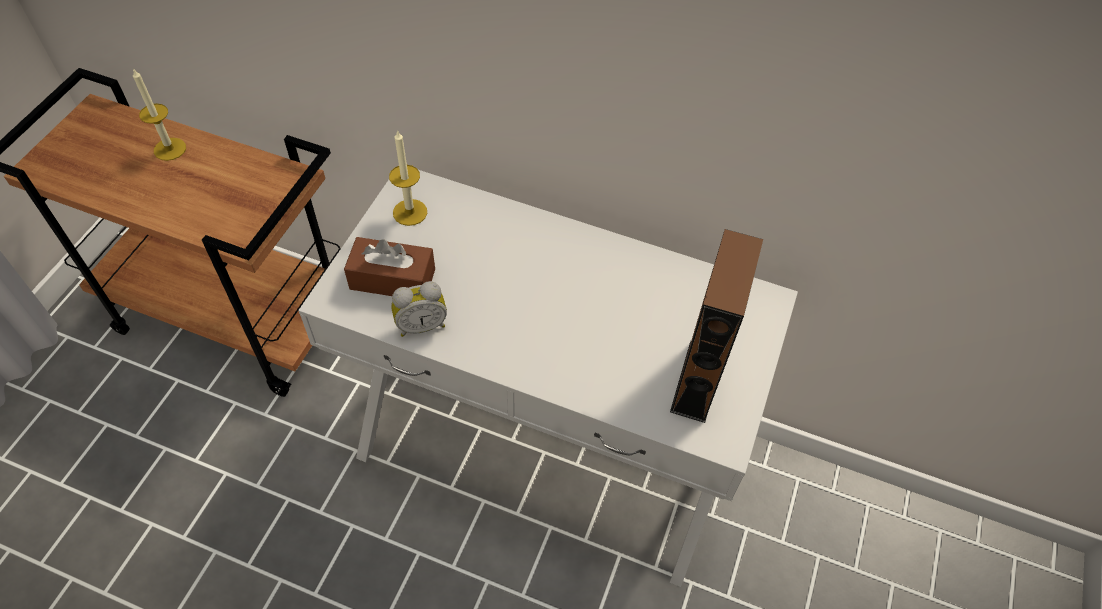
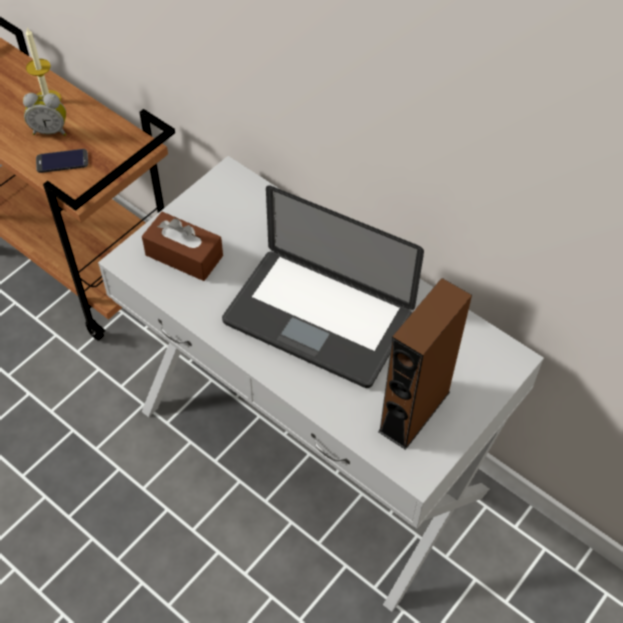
camera: 20 degrees right, 0 degrees up
(211, 211) = (62, 161): none -> phone
(410, 212) = (220, 201): candle -> none
(421, 324) = (193, 300): alarm clock -> alarm clock (50, 130)
(561, 310) = (317, 319): none -> laptop

